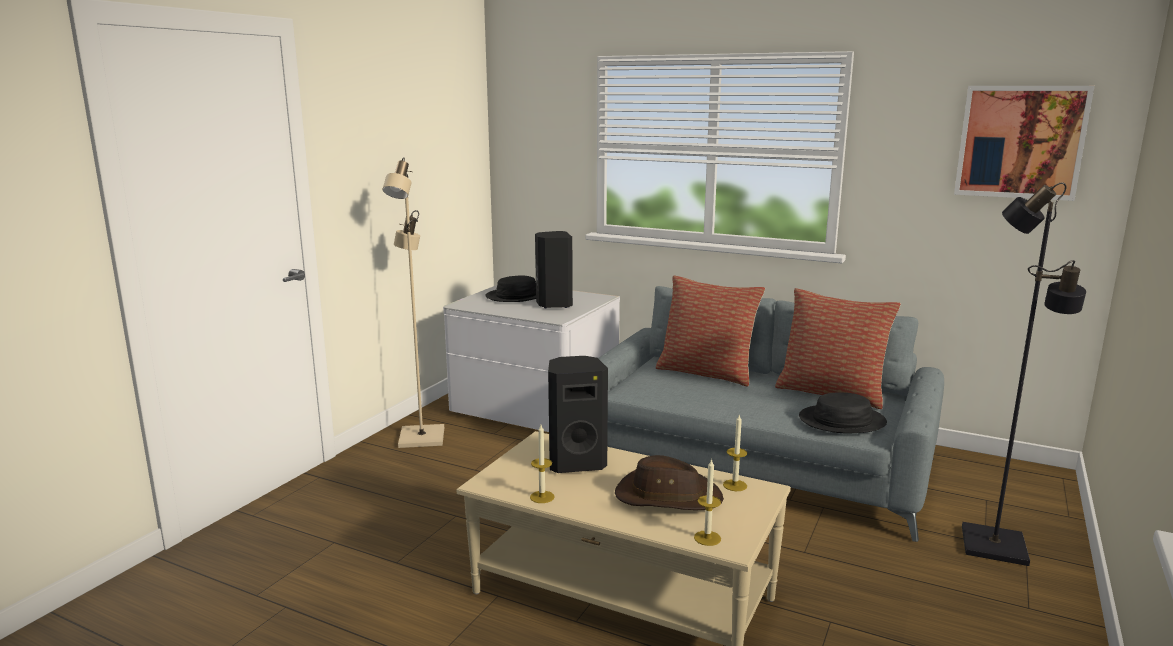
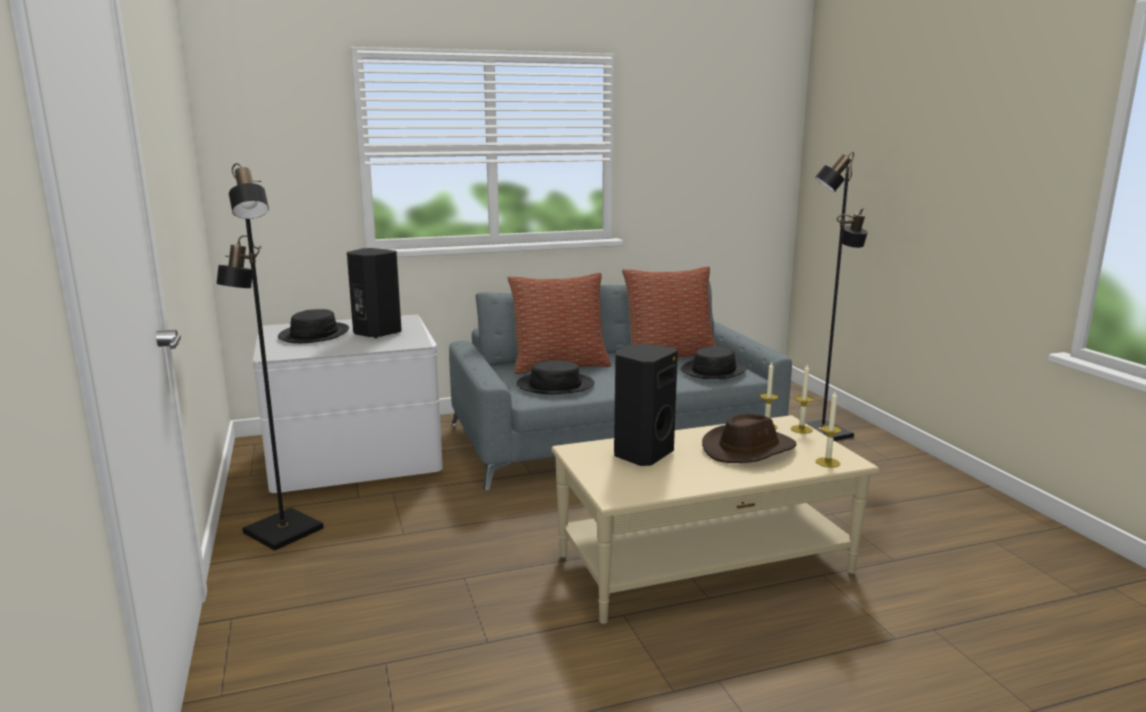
camera: 45 degrees left, 0 degrees up
(422, 437) = (283, 530): beige floor lamp -> black floor lamp
(542, 497) = (678, 486): candle -> candle (801, 429)
(665, 388) = (555, 385): none -> black hat
(1020, 142) = (736, 131): picture -> none

